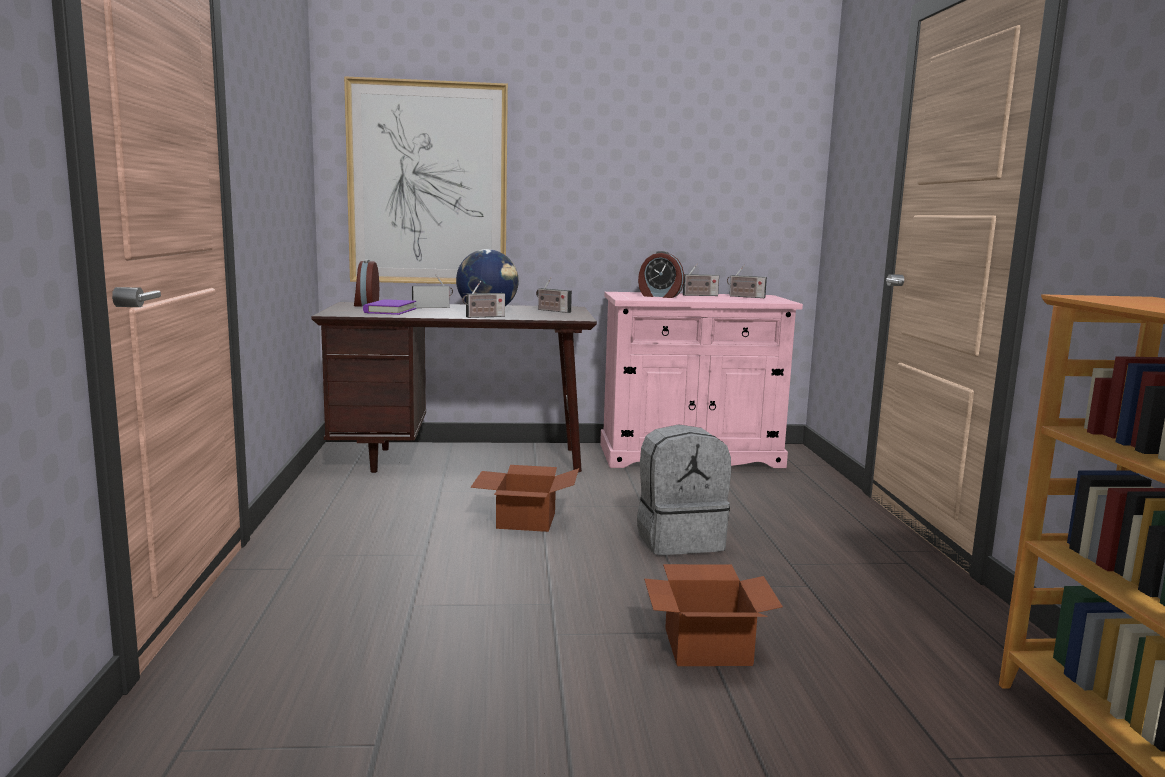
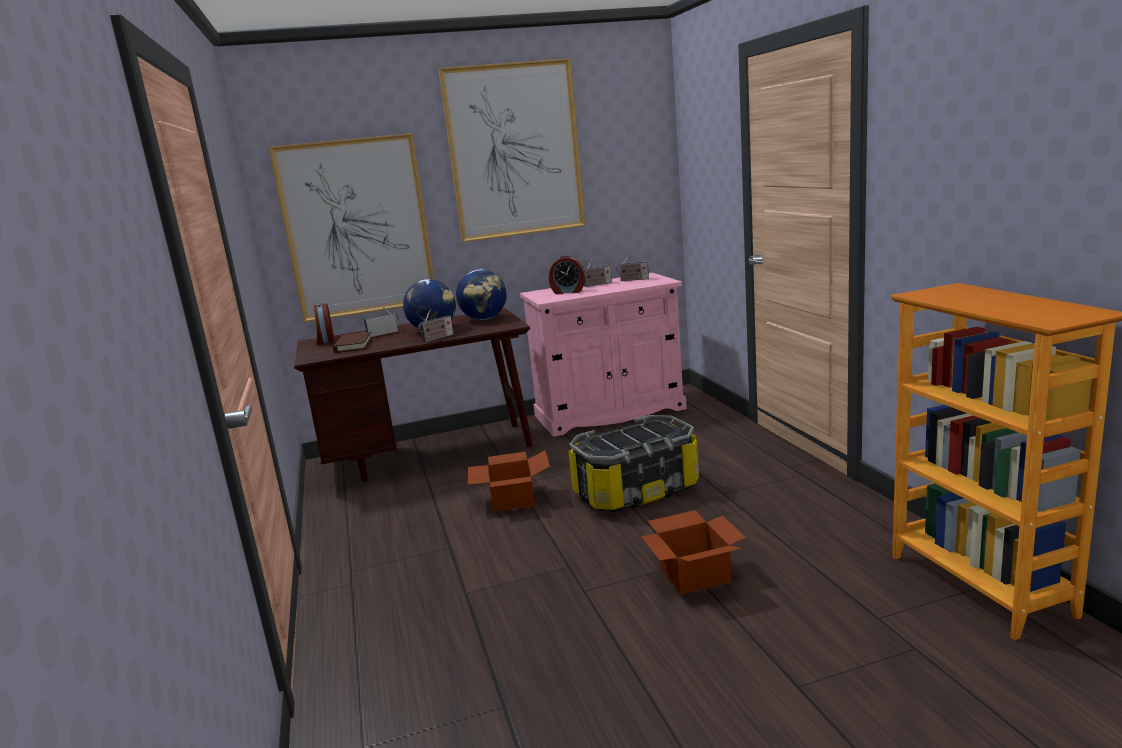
camera: 10 degrees left, 5 degrees up
(390, 311) = (353, 345): purple book -> brown book
(552, 310) = (484, 319): radio -> globe
(625, 122) = (515, 151): none -> picture
(679, 540) = (636, 491): grey backpack -> storage box

